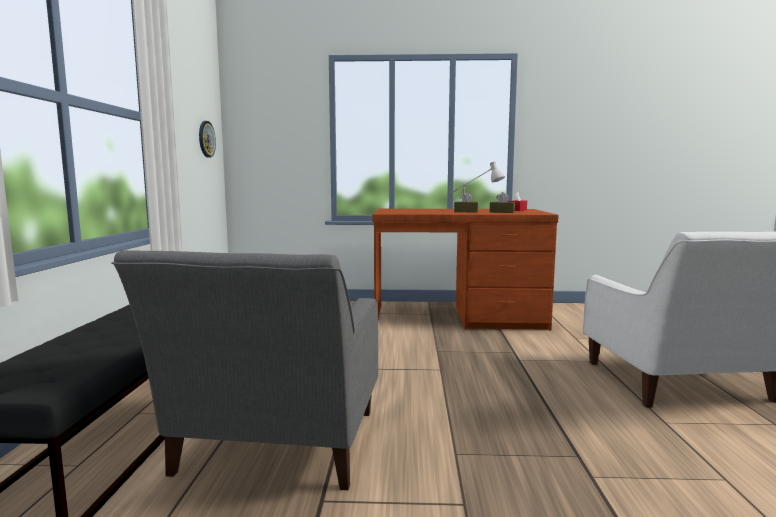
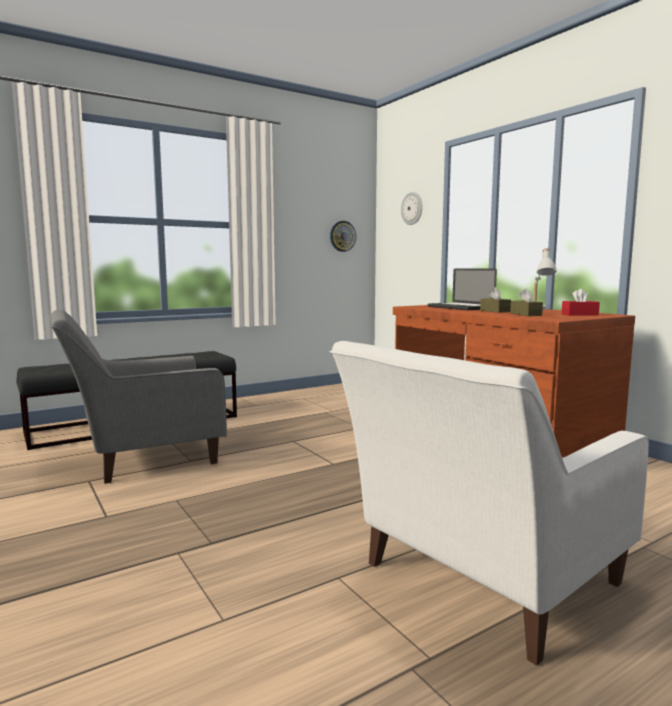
camera: 55 degrees right, 0 degrees up
(284, 115) = (412, 208): none -> wall clock
(422, 211) = (460, 307): none -> laptop

